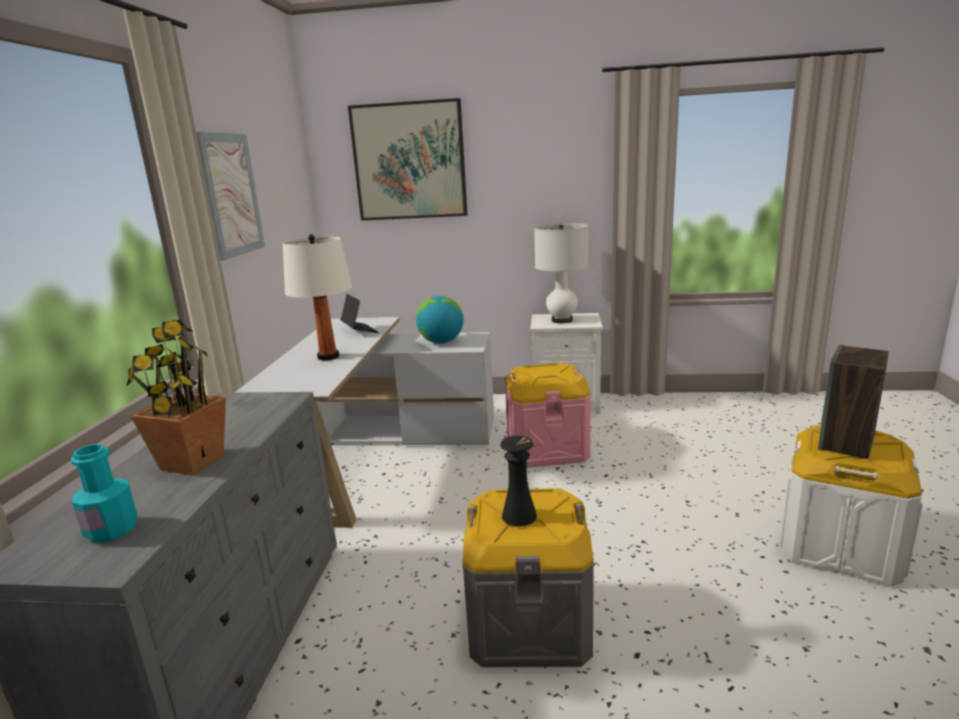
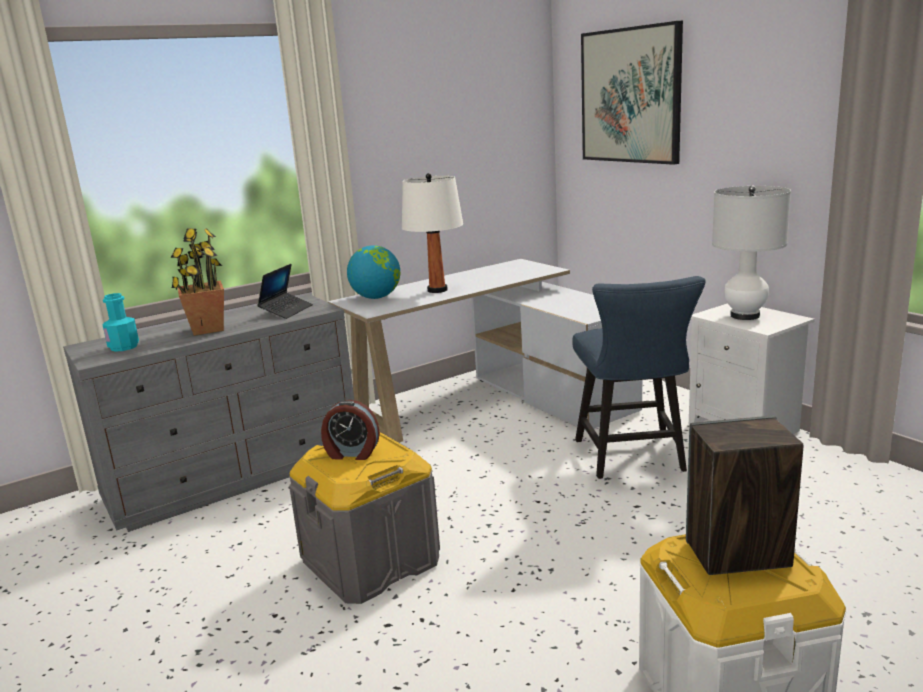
camera: 50 degrees right, 0 degrees up
(231, 195) = (401, 131): picture -> none
(360, 331) = (509, 275): laptop -> laptop (286, 311)
(441, 342) = (579, 305): globe -> globe (376, 297)
(519, 516) = (352, 453): black vase -> alarm clock
(547, 449) = (633, 459): pink storage box -> blue chair

